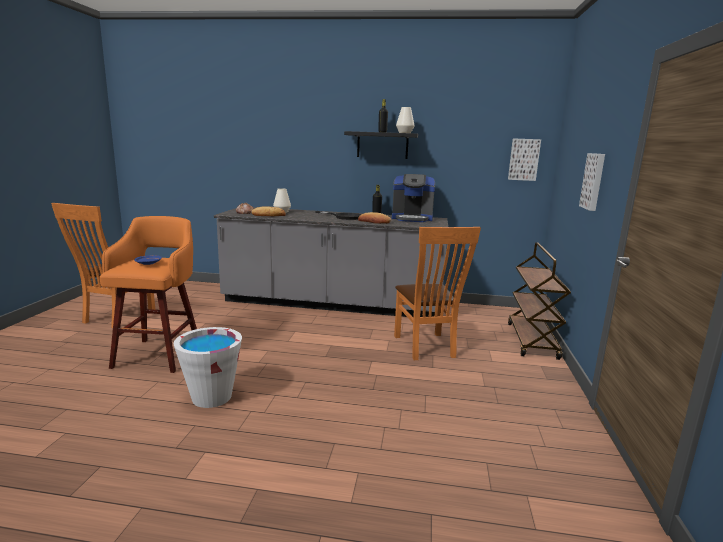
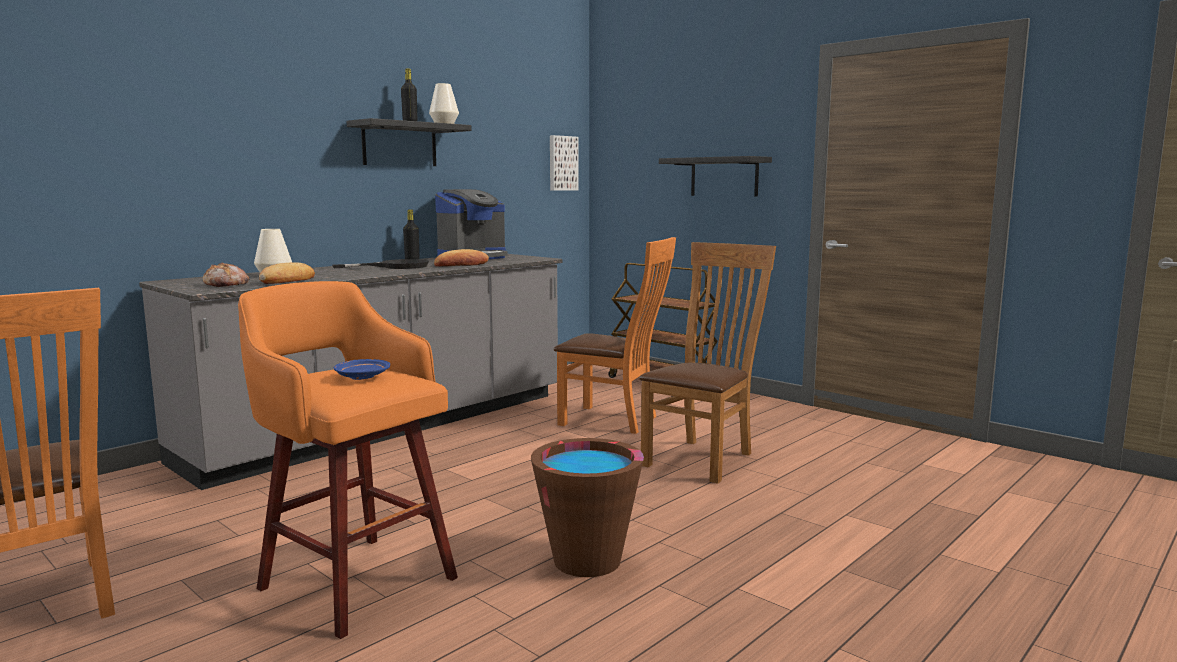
camera: 55 degrees left, 5 degrees down
(212, 397) = (587, 560): white bucket -> brown bucket
(400, 392) = (703, 458): none -> brown chair
(594, 181) = (724, 177): picture -> black shelf

